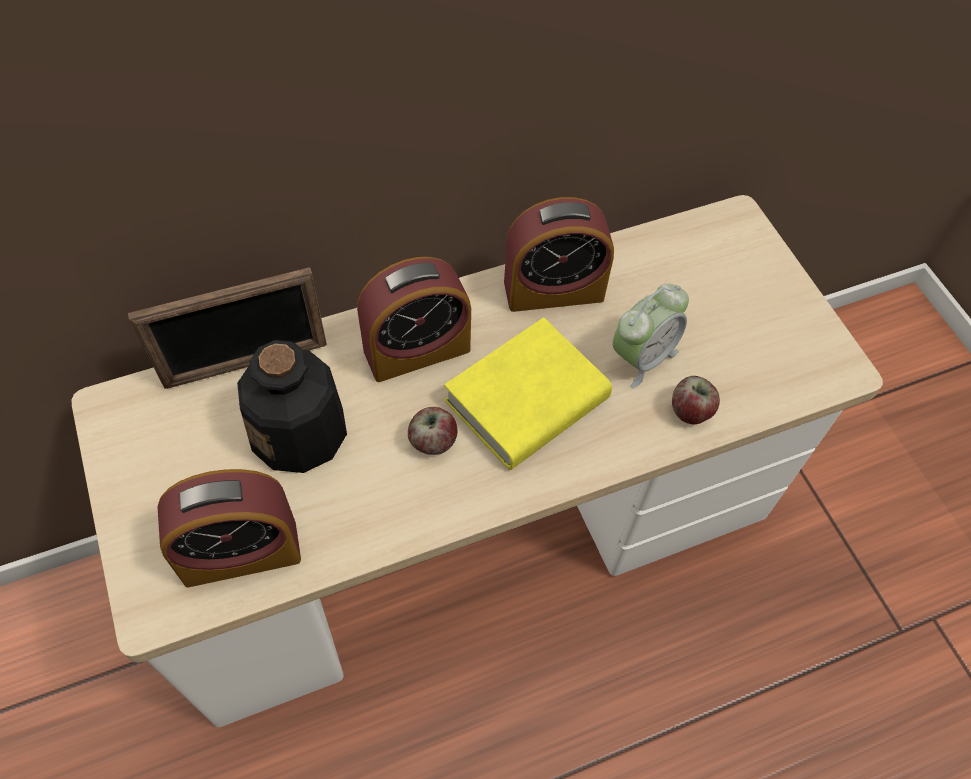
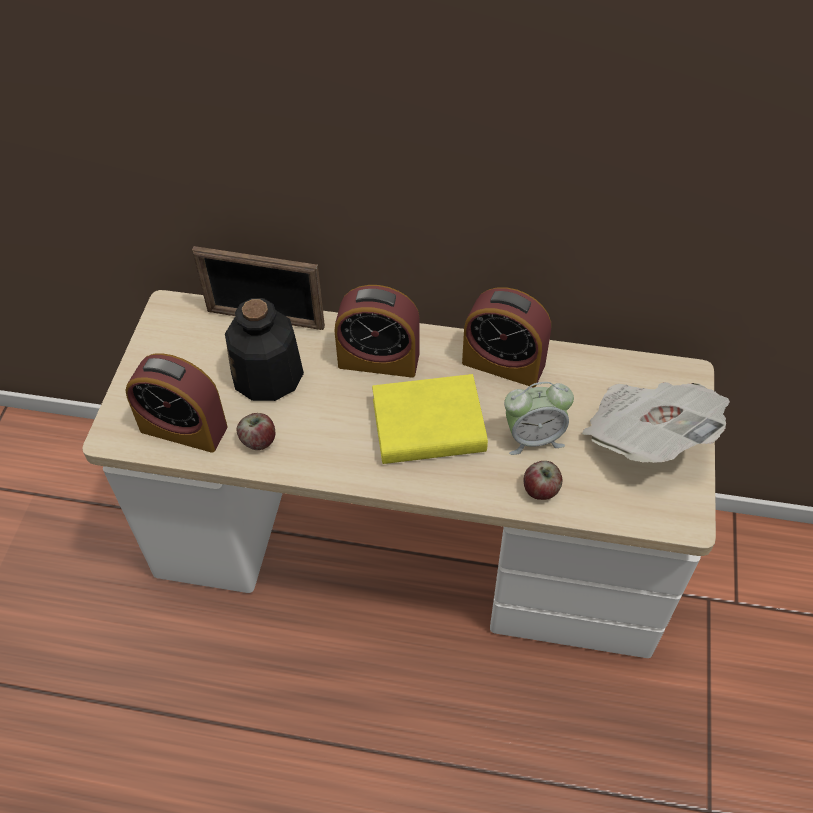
camera: 35 degrees right, 5 degrees down
(433, 441) = (346, 422): apple -> apple (259, 441)
(746, 301) = (646, 436): none -> newspaper

